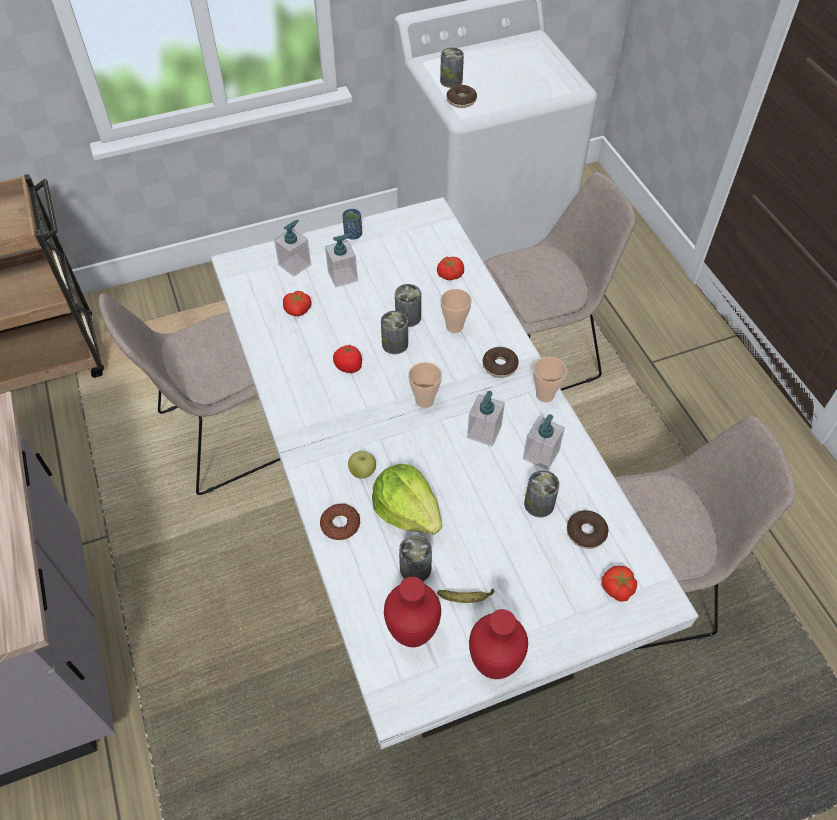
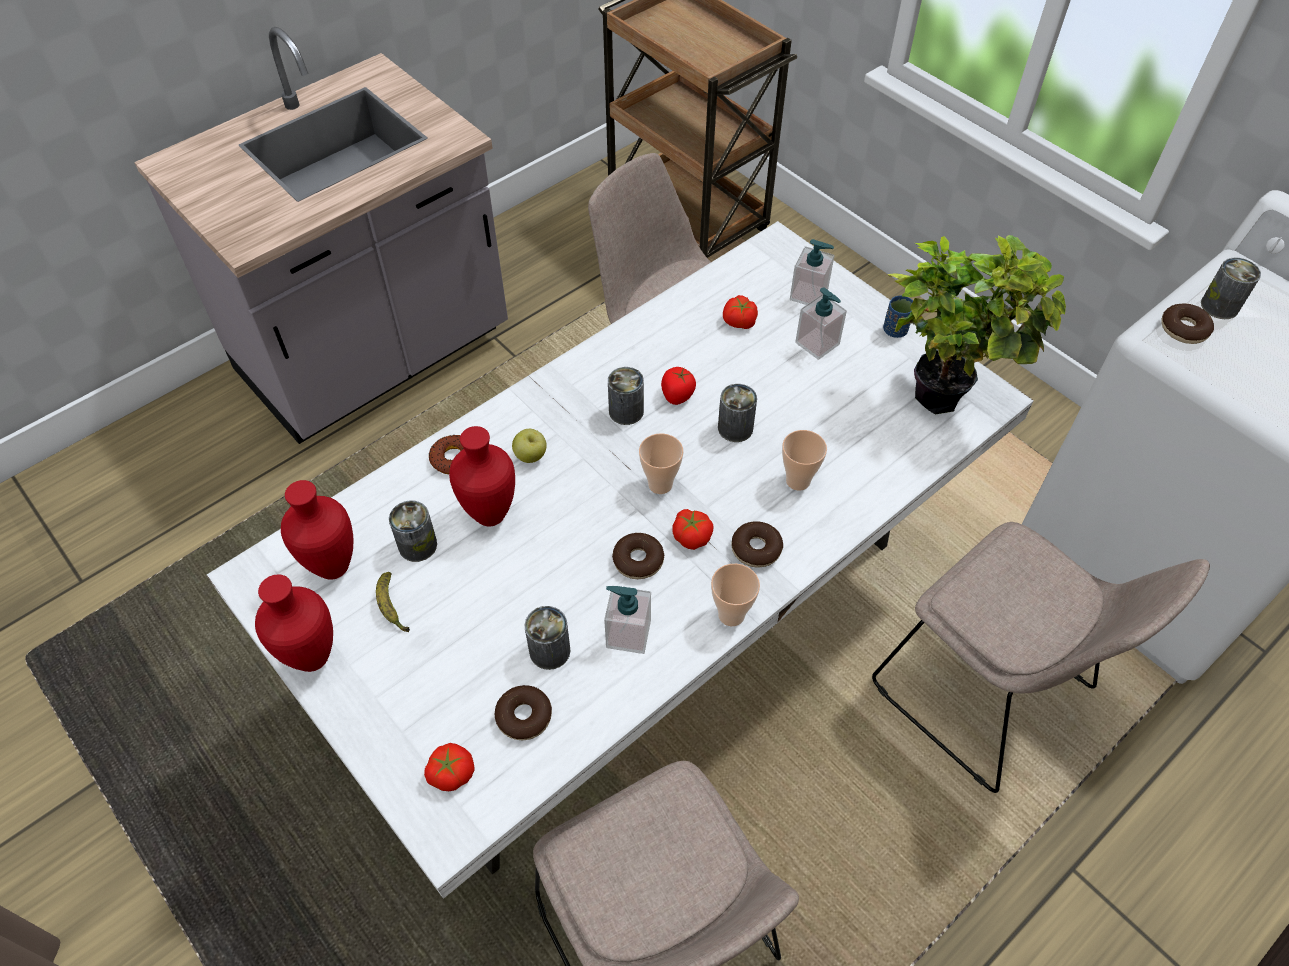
camera: 70 degrees right, 0 degrees up
(407, 510) = (492, 514): lettuce -> red vase
(408, 317) = (787, 428): can -> can (626, 411)
(418, 231) = (946, 393): none -> potted plant
(450, 274) = (888, 449): tomato -> tomato (692, 536)
(484, 432) = (638, 560): soap dispenser -> donut

